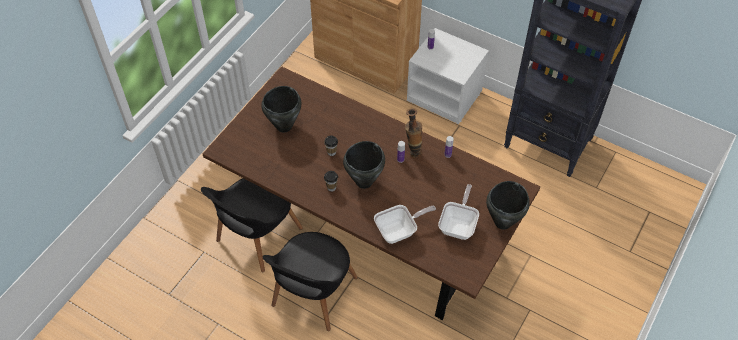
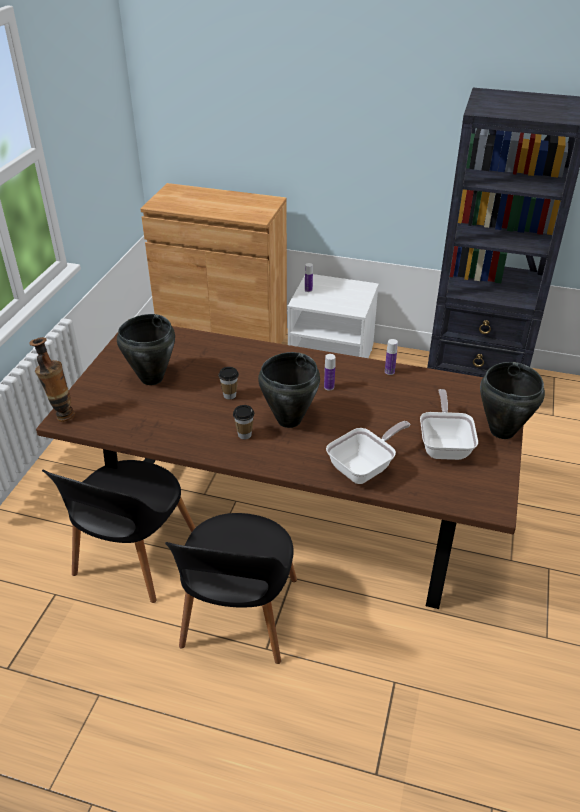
camera: 15 degrees left, 15 degrees down
(413, 151) = (341, 376): vase -> vase (61, 415)

